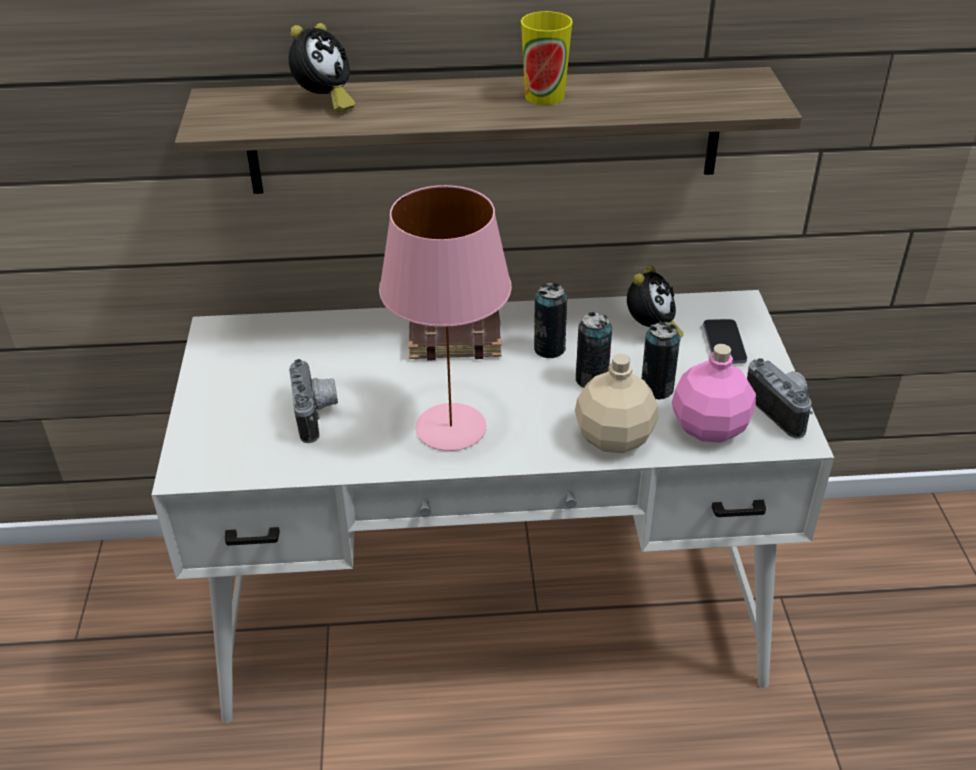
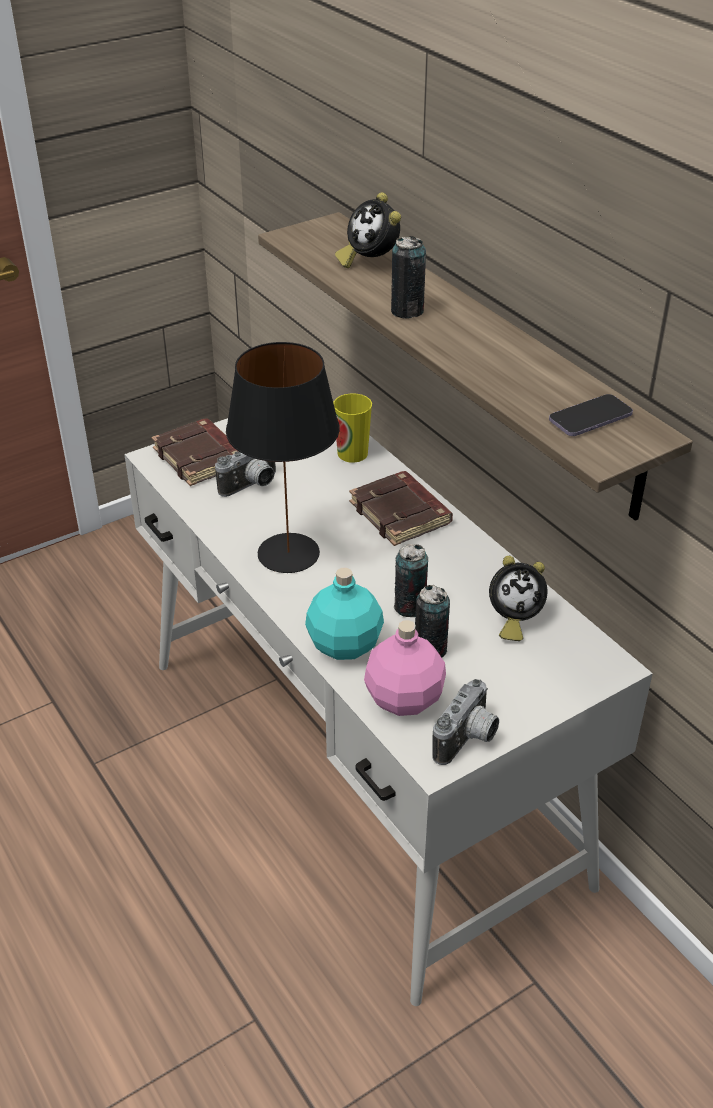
camera: 60 degrees right, 0 degrees up
(228, 435) = (201, 458): none -> brown book
(324, 102) = (370, 262): alarm clock -> alarm clock turned 60 degrees clockwise
(451, 426) = (289, 553): pink table lamp -> black table lamp
(544, 96) = (484, 343): cup -> cup (352, 453)
(549, 348) = (430, 569): can -> can (407, 311)
(613, 437) = (345, 644): beige bottle -> turquoise bottle
(724, 344) = (536, 673): phone -> phone (590, 418)

